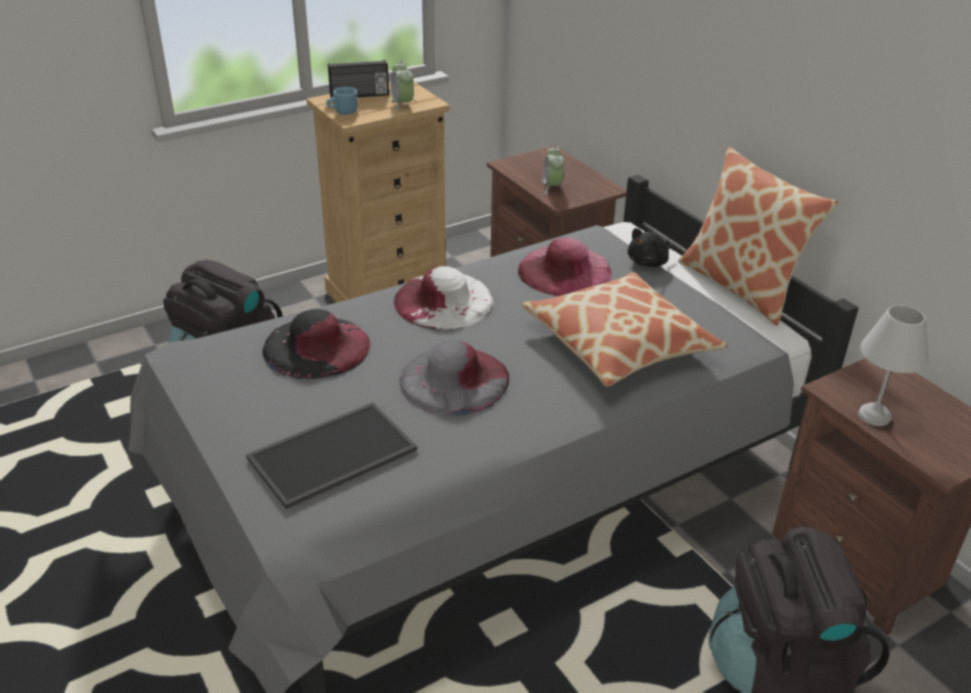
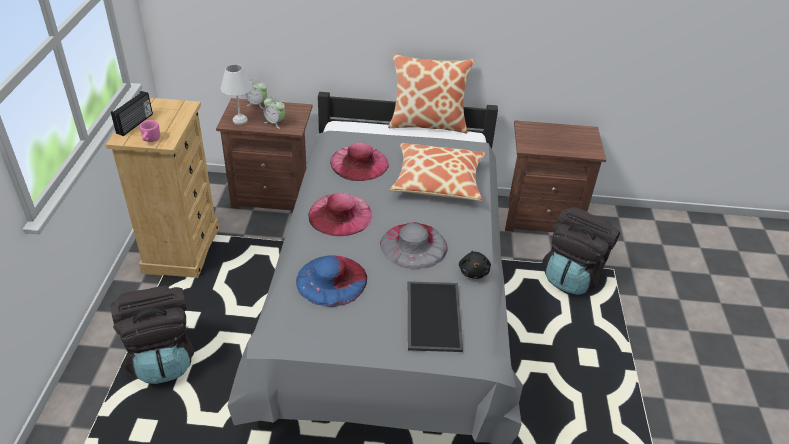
camera: 55 degrees left, 5 degrees up
(316, 347) = (331, 280): black hat -> blue hat
(342, 112) = (150, 140): blue mug -> pink mug
(402, 105) = (174, 116): alarm clock -> alarm clock (257, 104)
(443, 301) = (340, 214): white hat -> pink hat
(649, 262) = (382, 135): black plush toy -> black plush toy (473, 271)
(876, 416) = (553, 148): white table lamp -> white table lamp (240, 120)

